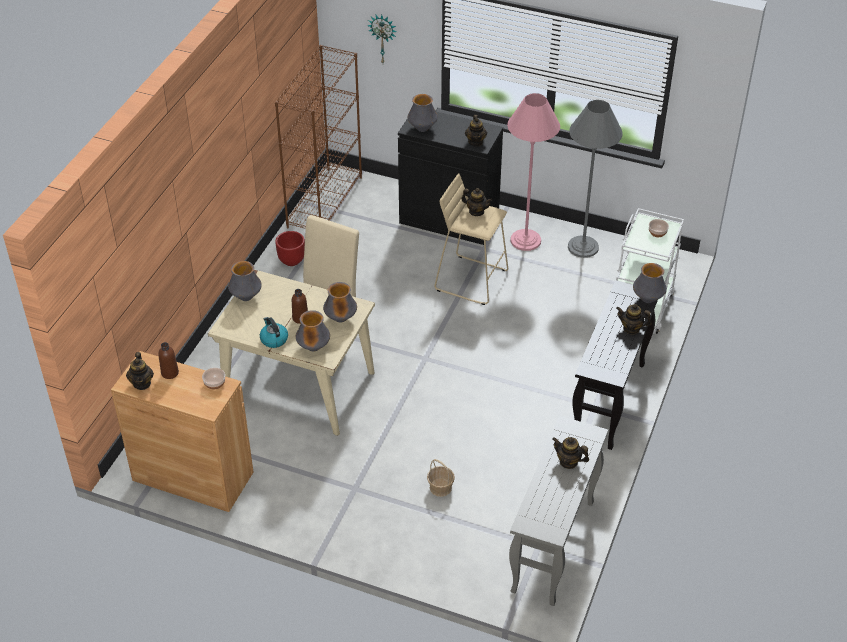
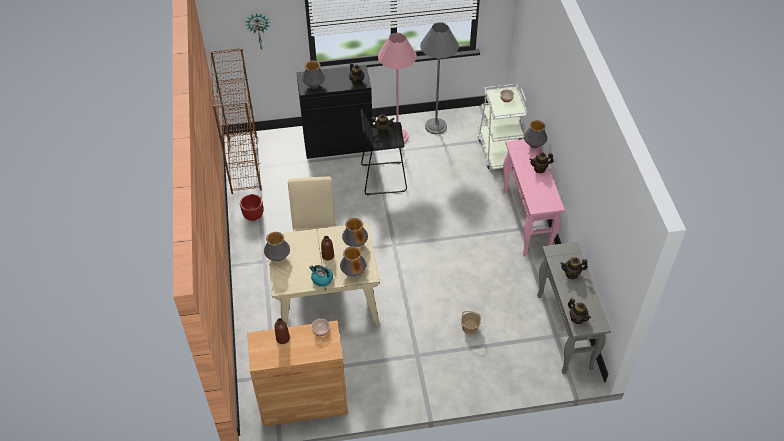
camera: 30 degrees left, 5 degrees up
(142, 383) = (269, 355): teapot -> teapot (577, 318)
(471, 279) = (383, 178): beige stool -> black stool
(609, 402) = (526, 222): black console table -> pink console table

